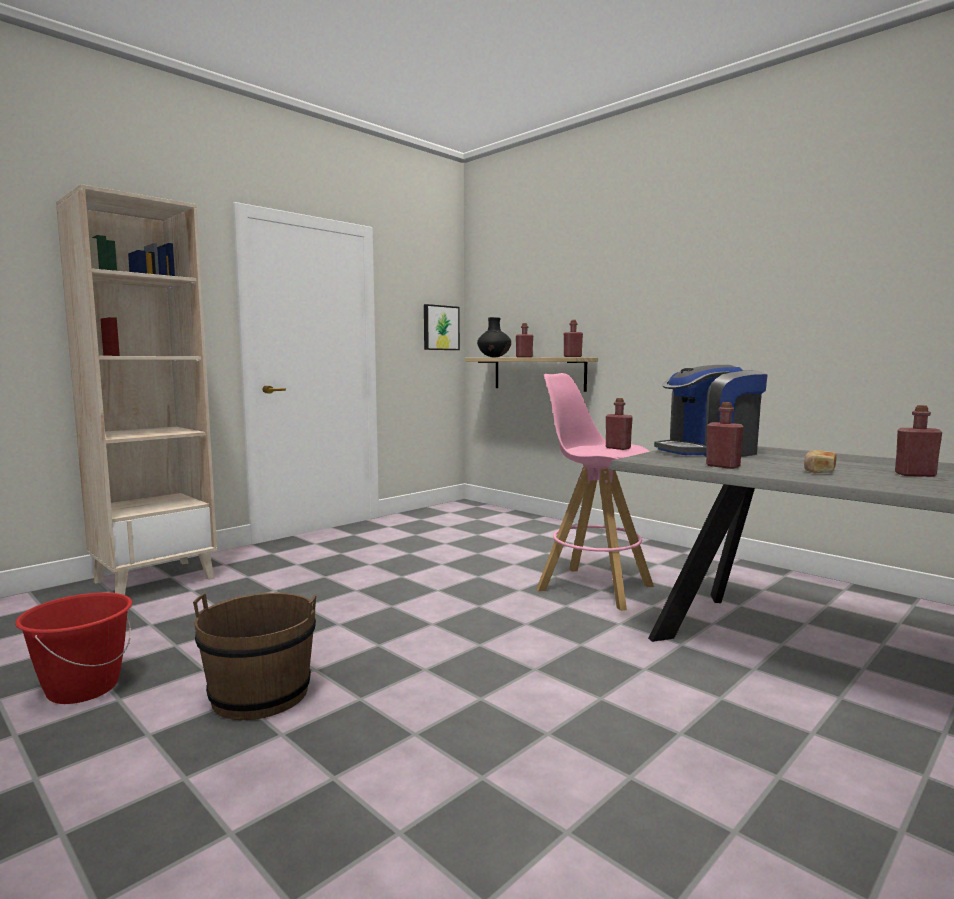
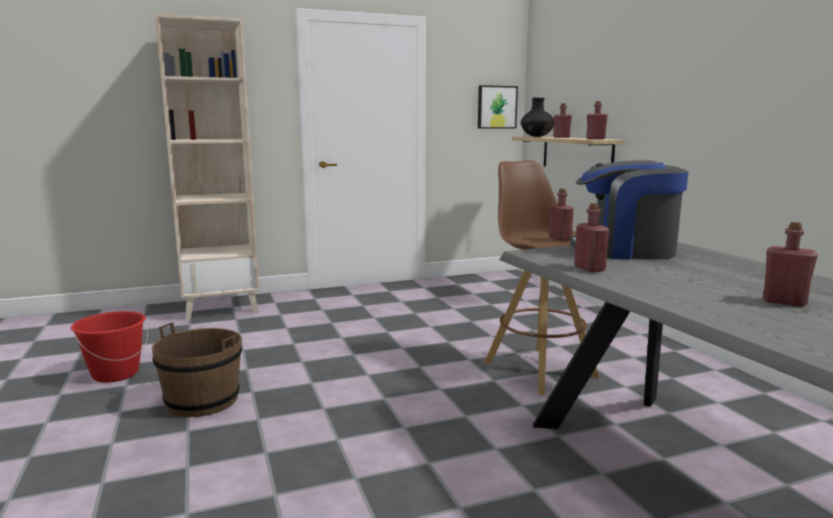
camera: 25 degrees right, 5 degrees up
(593, 587) = (539, 369): pink stool -> brown stool
(819, 471) = (678, 285): bread -> none

